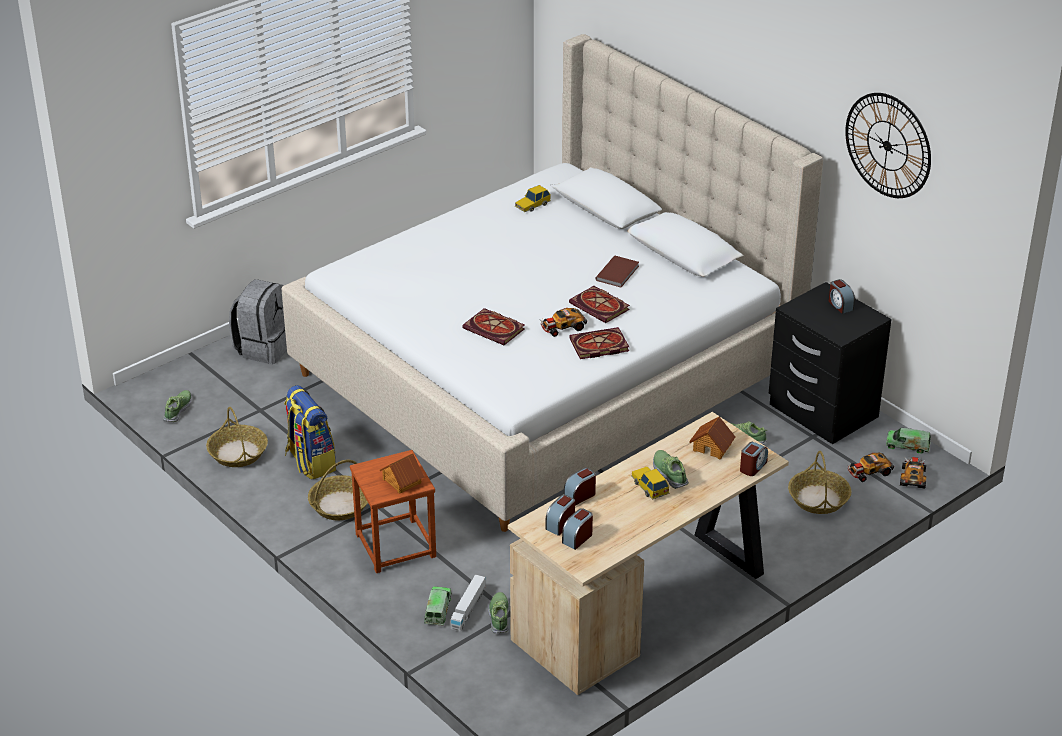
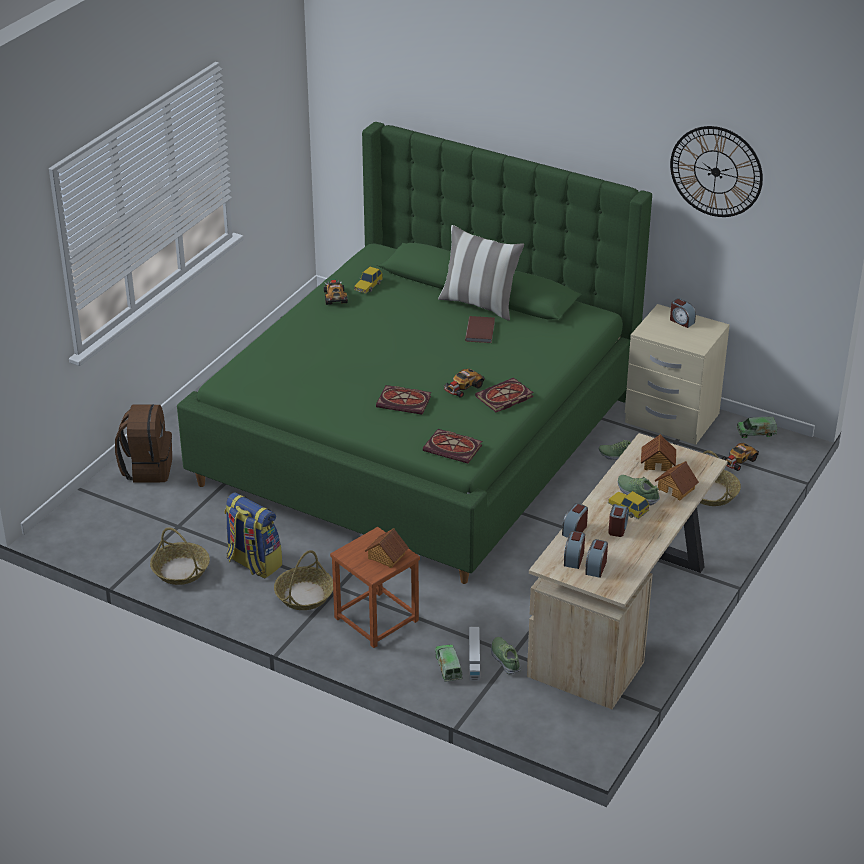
camera: 20 degrees left, 0 degrees up
(178, 410) = (99, 544): shoe -> none
(264, 347) = (147, 468): grey backpack -> brown backpack
(548, 373) = (421, 436): beige bed -> green bed
(601, 307) = (485, 363): book -> book (454, 448)
(634, 245) = (479, 304): none -> pillow
(714, 477) = (676, 488): none -> toy house
(753, 467) = (702, 472): alarm clock -> alarm clock (618, 528)
(822, 412) = (671, 419): black nightstand -> beige nightstand
(913, 477) = (775, 458): toy car -> toy car (335, 297)

